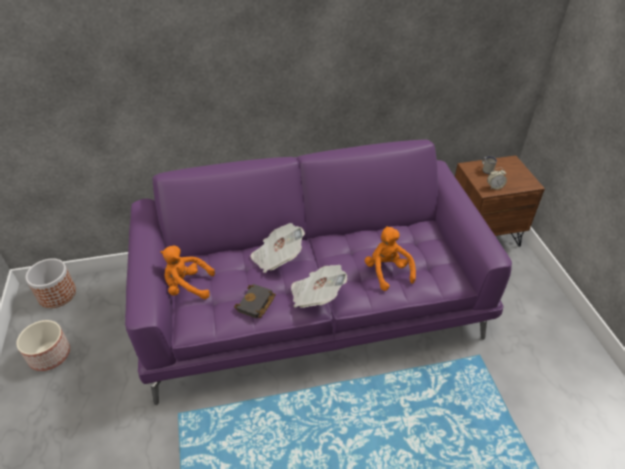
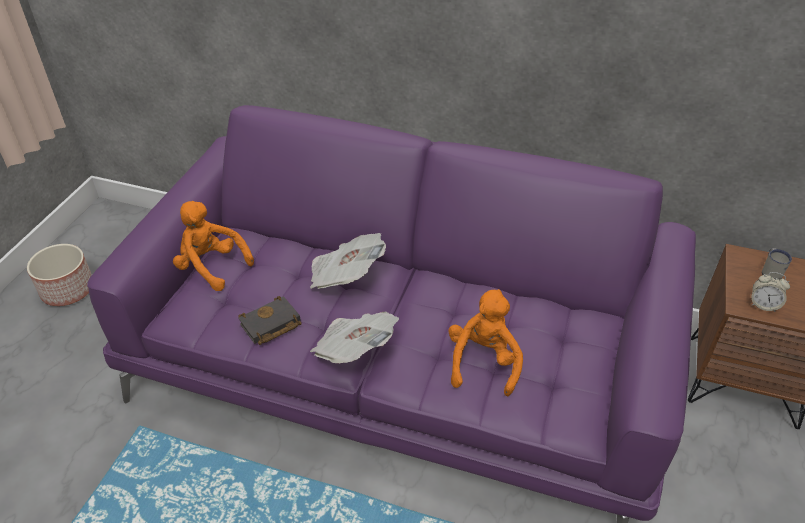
camera: 30 degrees right, 0 degrees up
(57, 294) = (125, 225): planter -> none

